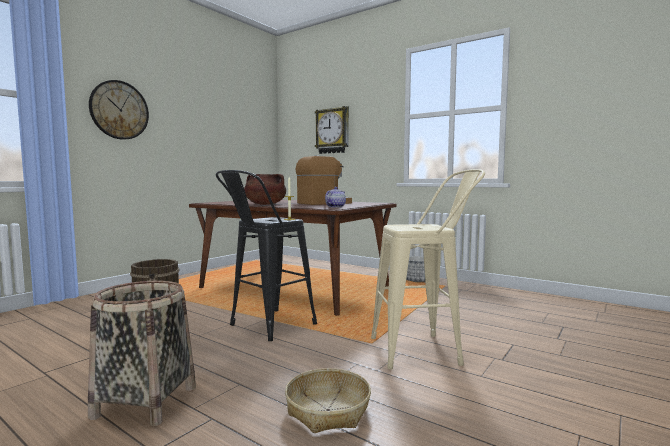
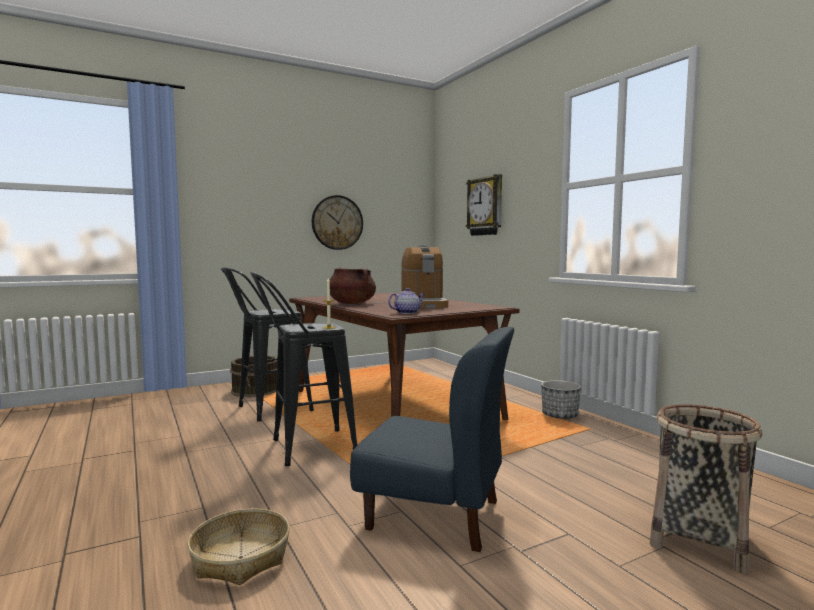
camera: 25 degrees right, 0 degrees up
(119, 110) = (235, 198): wall clock -> wall clock (337, 222)
(145, 402) = (113, 505): basket -> basket (699, 540)
(190, 305) = (267, 410): none -> black stool
(324, 203) = (424, 304): coffee machine -> coffee machine turned 90 degrees clockwise
(424, 351) = (435, 514): beige stool -> blue chair

